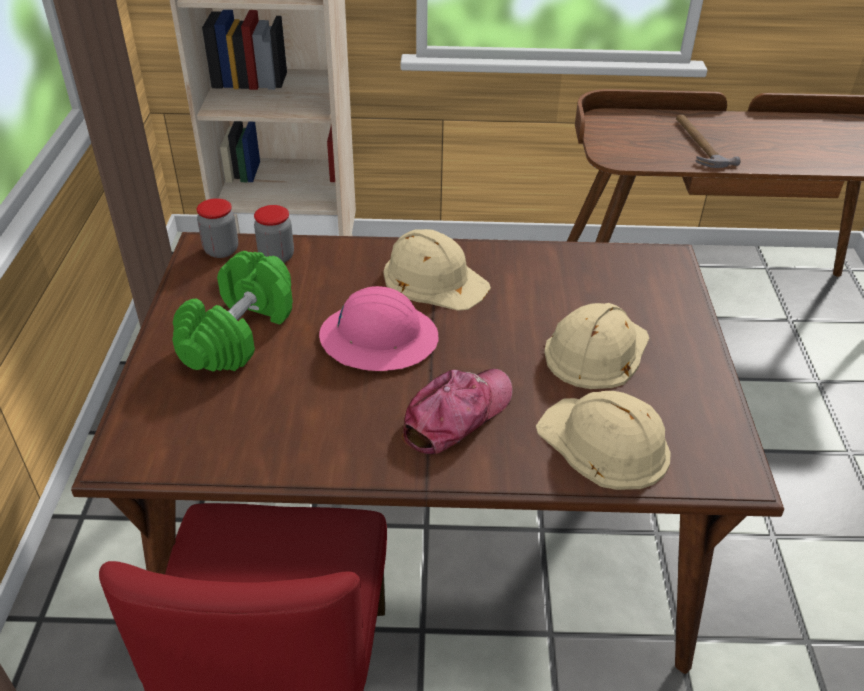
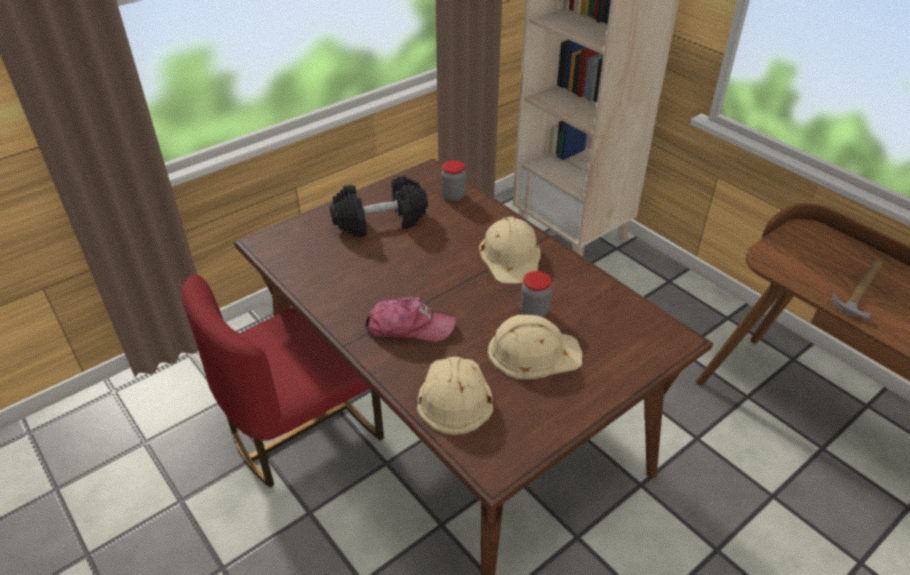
camera: 50 degrees right, 0 degrees up
(221, 250) = (434, 177): jar -> jar (534, 311)
(239, 334) = (380, 222): green dumbbell -> black dumbbell
(379, 338) = (435, 266): pink hard hat -> none

